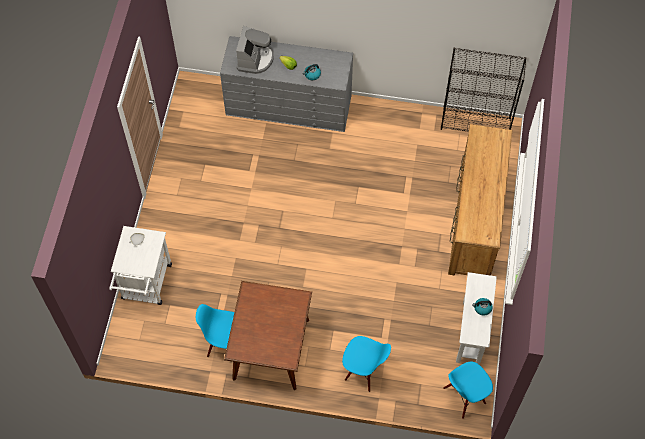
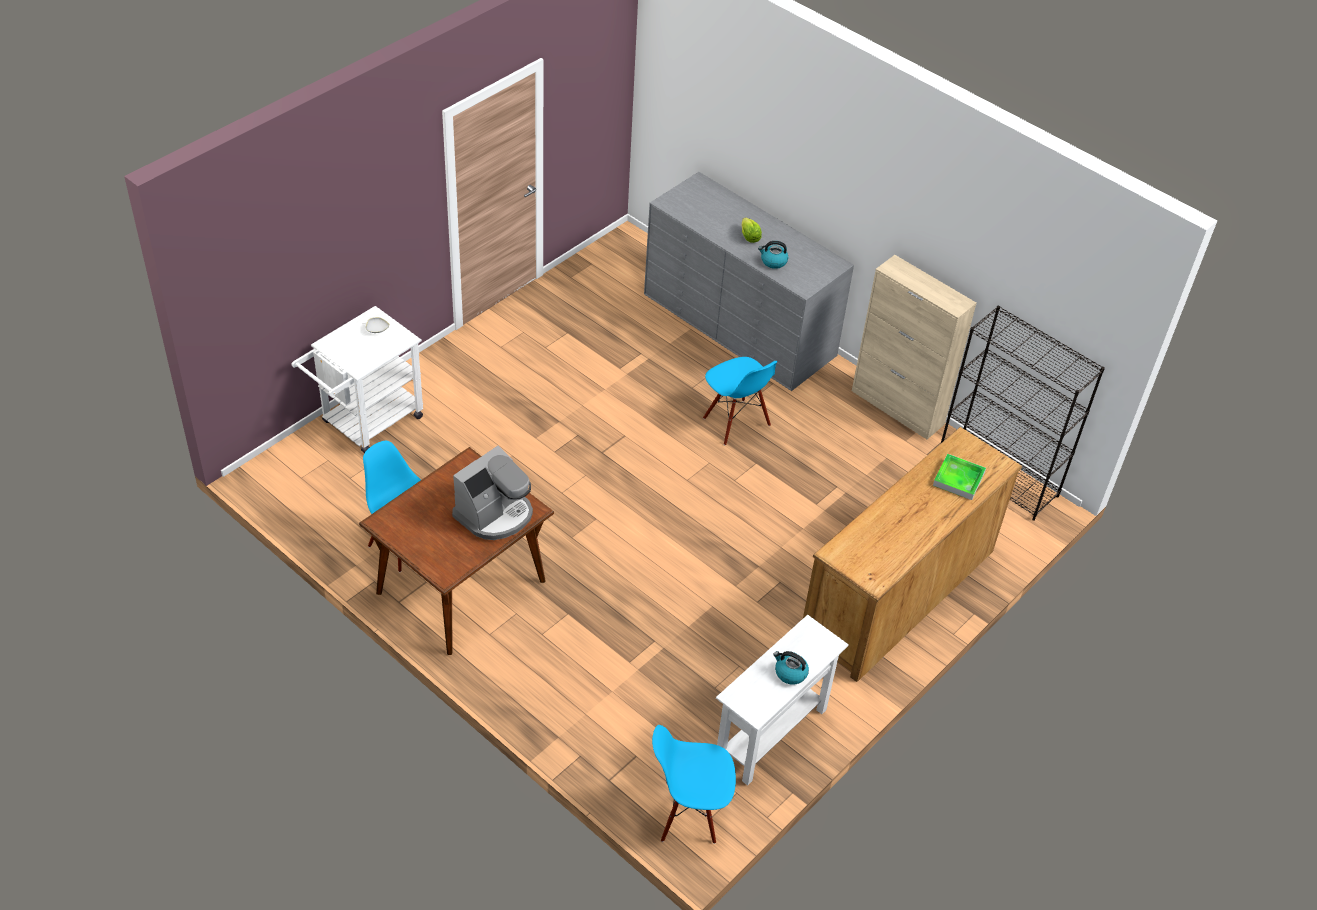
camera: 30 degrees right, 15 degrees down
(255, 59) = (710, 210): coffee machine -> coffee machine (495, 514)
(364, 371) = (567, 689): blue chair -> blue chair (736, 422)
(402, 110) = (898, 408): none -> beige cabinet
(489, 156) = (958, 479): none -> tray

